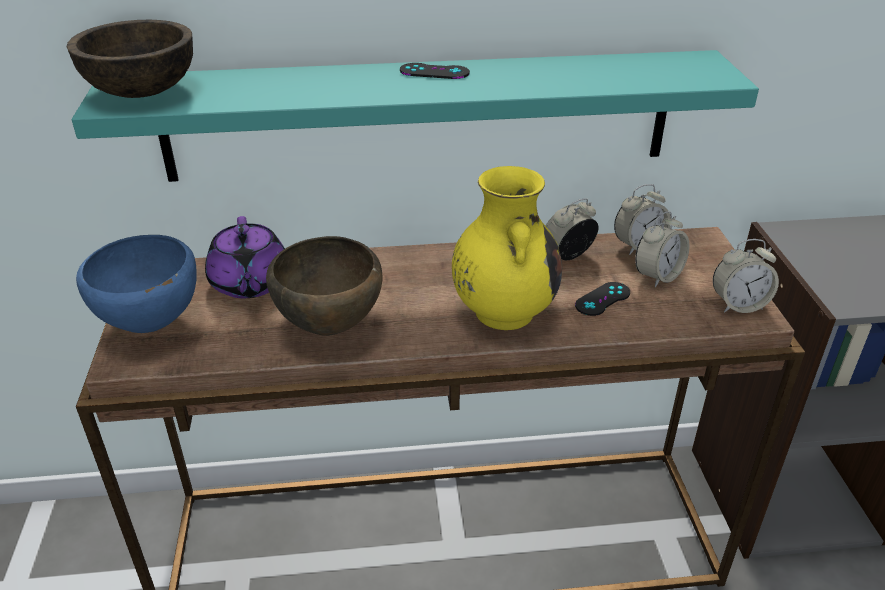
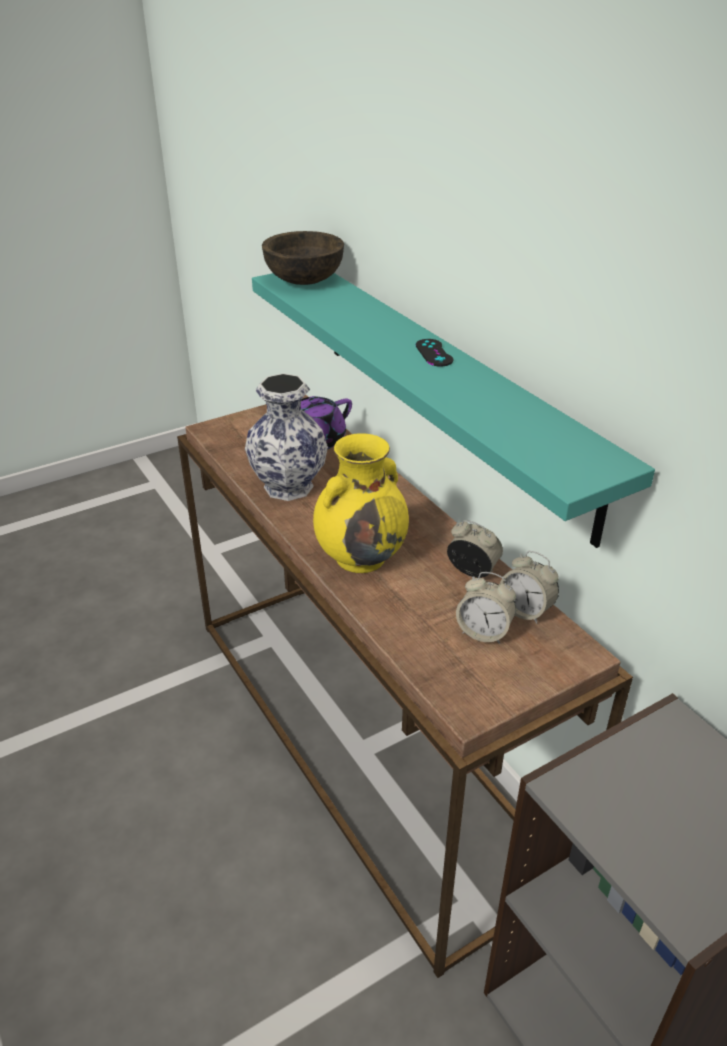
camera: 65 degrees right, 0 degrees up
(152, 325) = (246, 425): blue bowl -> none
(331, 327) = (288, 487): brown bowl -> vase
(602, 299) = (419, 605): black game controller -> none
(738, 305) = (477, 694): alarm clock -> none

